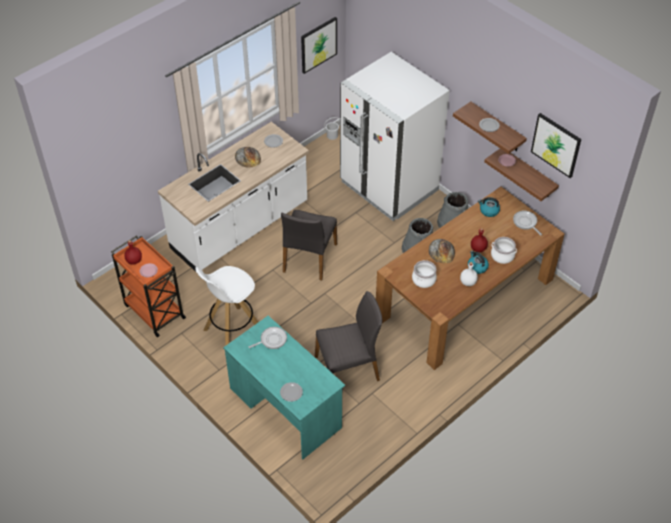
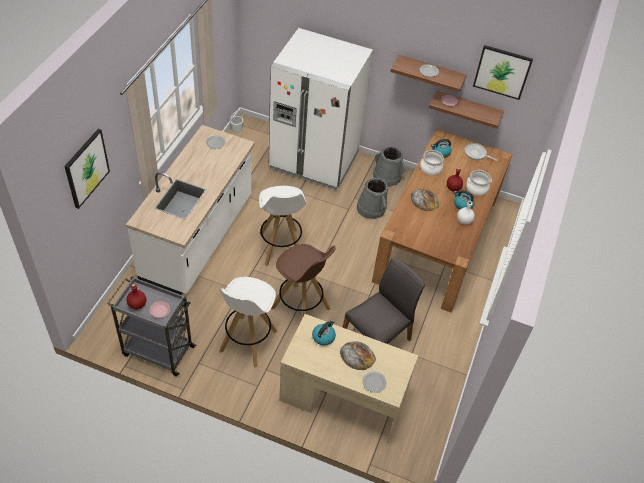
camera: 30 degrees left, 0 degrees up
(153, 311) = (157, 350): orange cart -> grey cart
(248, 157) = (200, 165): bread -> bread (357, 355)
(271, 340) = (323, 337): frying pan -> kettle
(285, 408) = (342, 399): turquoise desk -> beige desk
(295, 318) = (301, 308): none -> brown stool
(309, 258) = (280, 247): grey chair -> white stool
(318, 44) = (222, 38): picture -> picture (86, 168)
(424, 280) = (426, 231): cooking pot -> cooking pot (431, 168)

